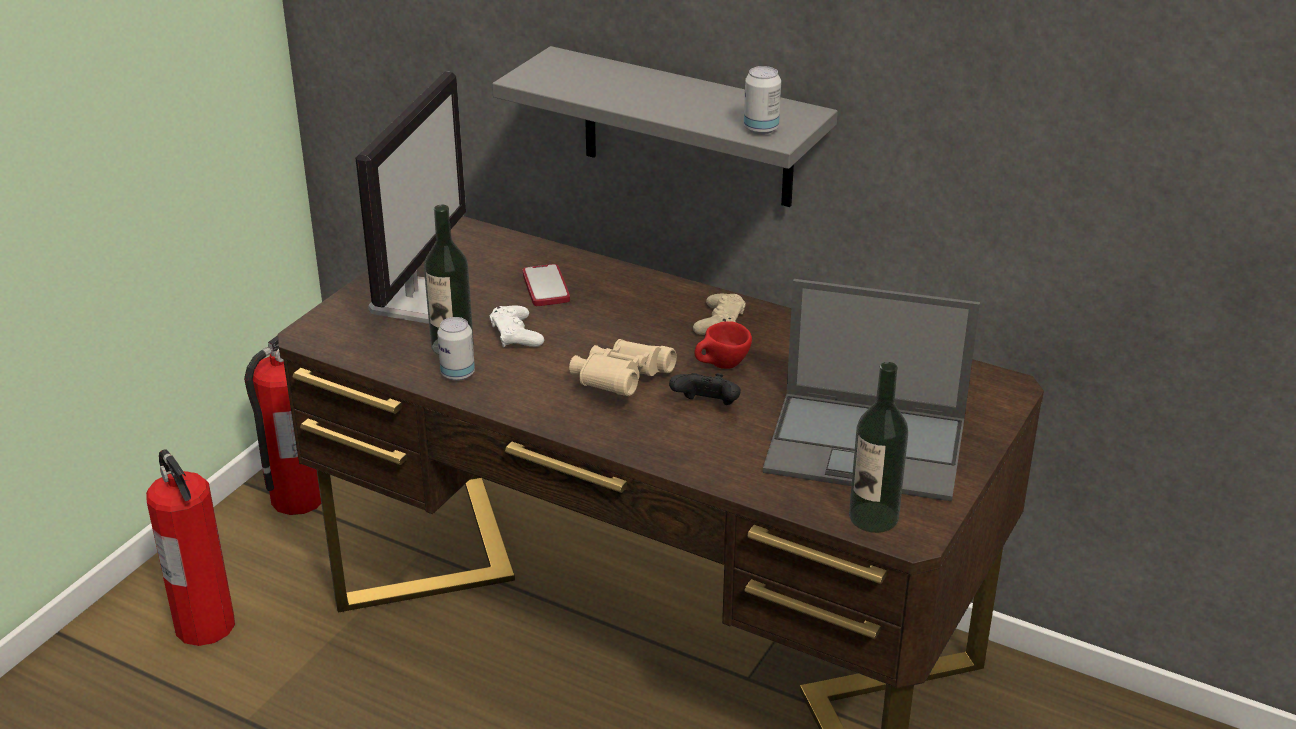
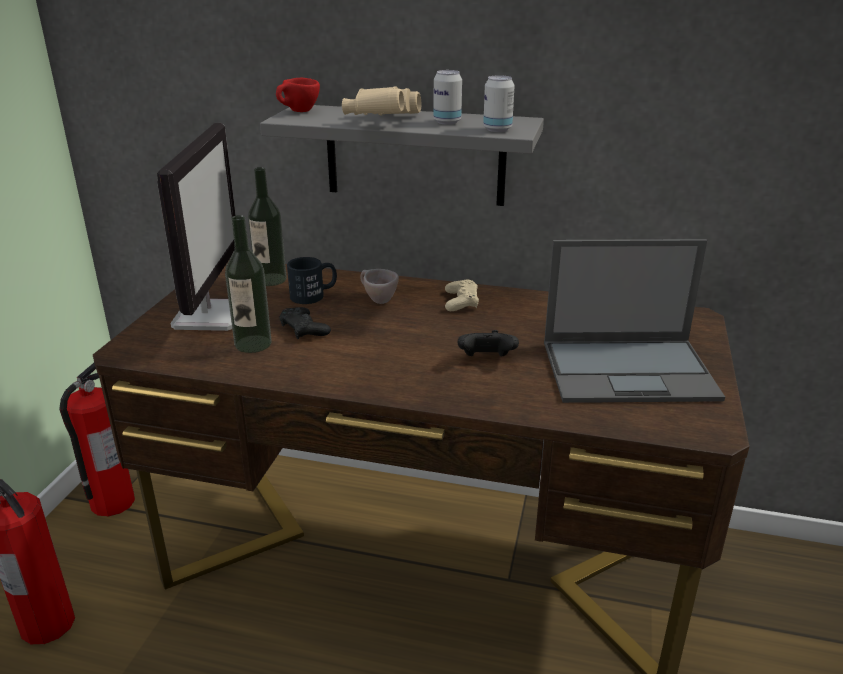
camera: 15 degrees left, 5 degrees down
(458, 374) = (266, 364): can -> can (447, 122)
(516, 334) = (304, 329): white game controller -> black game controller
(546, 287) = (314, 295): phone -> black mug
(618, 305) = (377, 300): none -> beige cup
(620, 383) = (407, 353): beige binoculars -> beige binoculars (382, 121)
(721, 367) = (480, 331): red cup -> red cup (298, 112)
(873, 517) = (674, 423): bottle -> bottle (271, 279)

